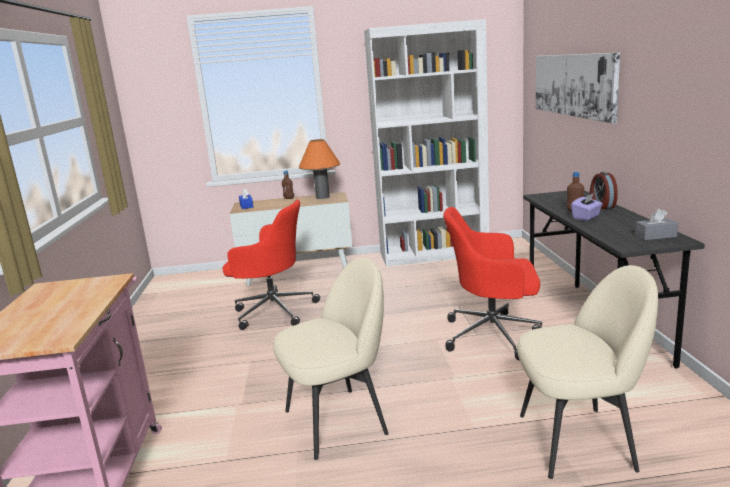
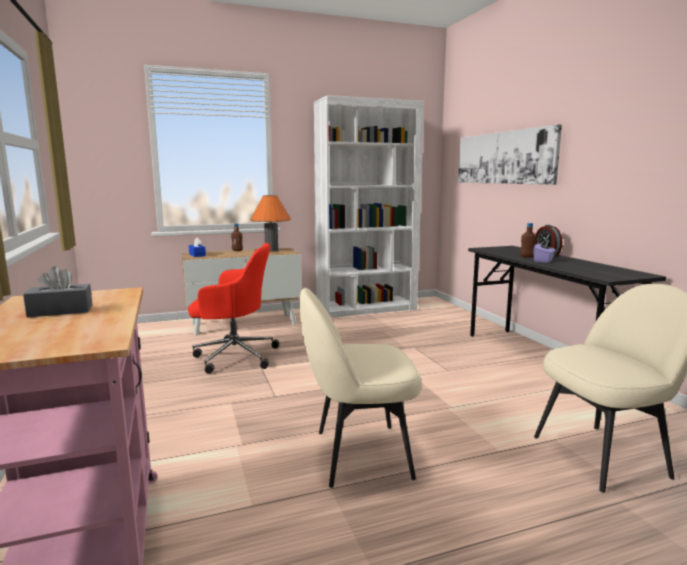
camera: 15 degrees left, 5 degrees down
(338, 421) = (359, 454): beige chair -> beige chair turned 150 degrees counterclockwise
(493, 335) = (462, 370): red office chair -> none
(655, 236) = (619, 272): grey tissue box -> grey tissue box (60, 311)

